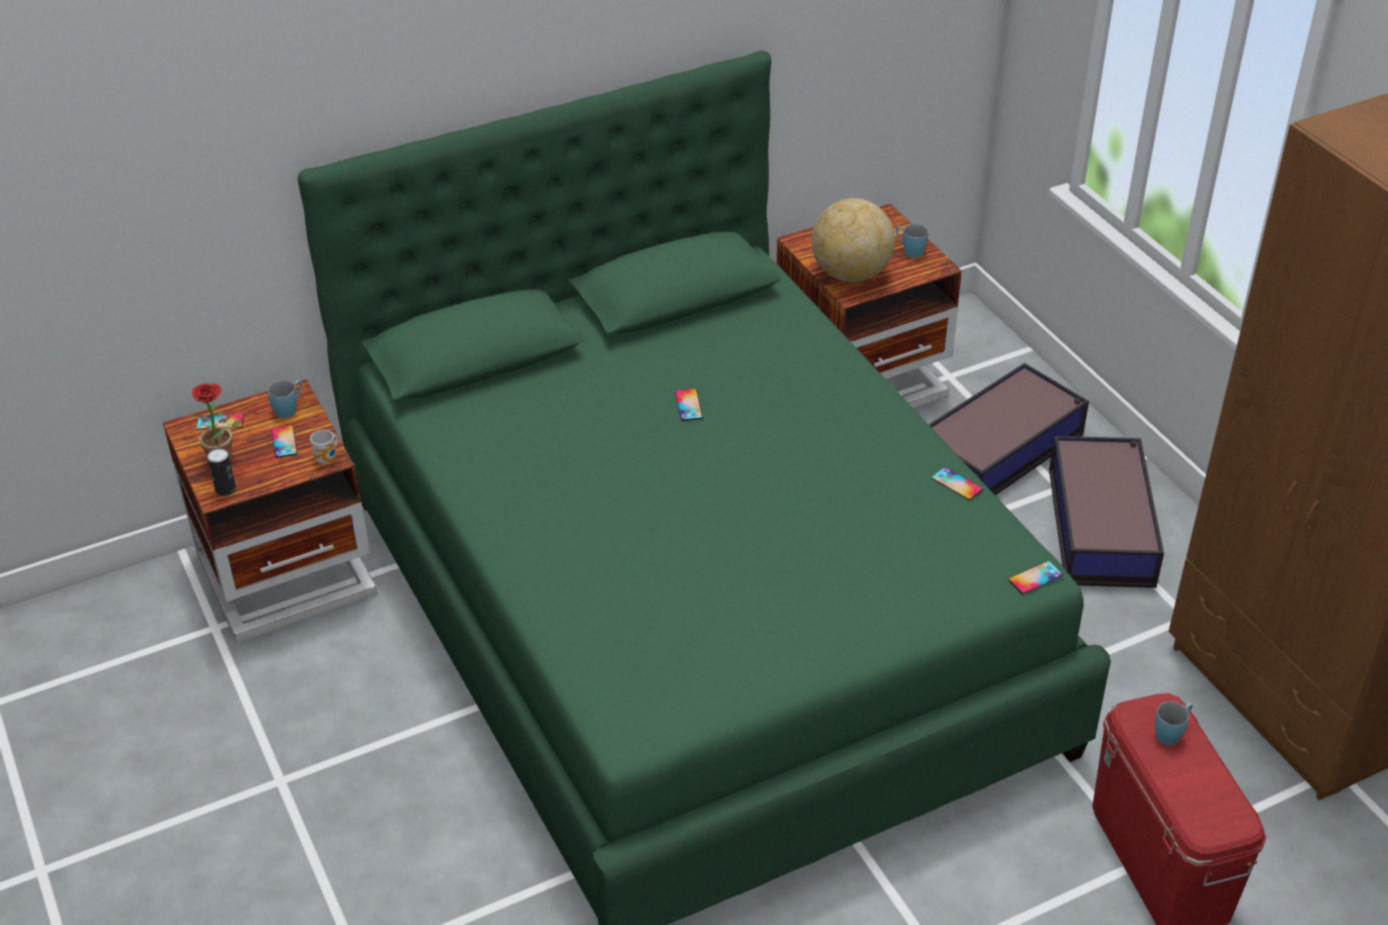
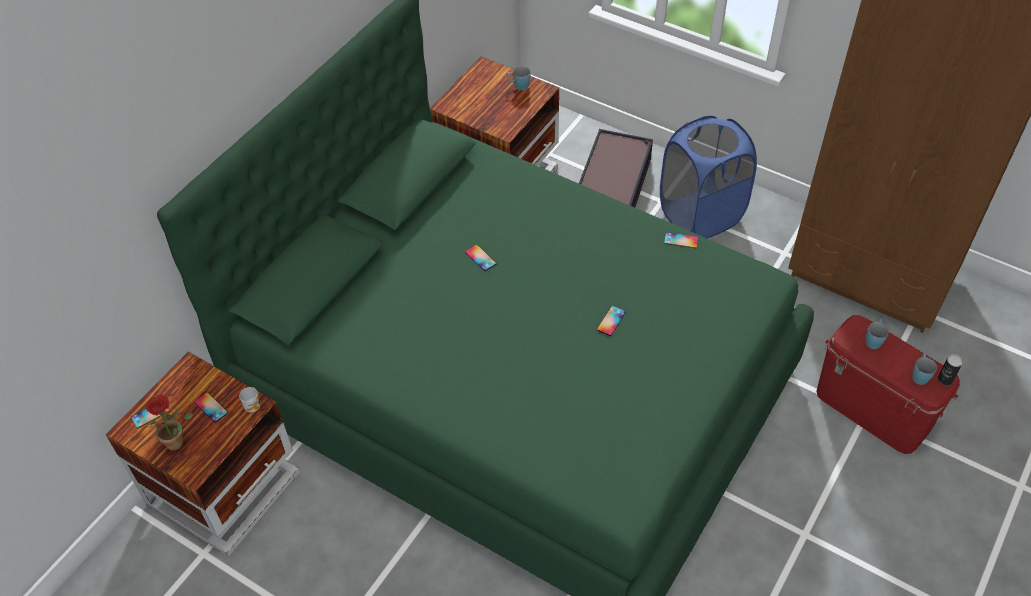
camera: 30 degrees left, 10 degrees up
(225, 489) = (197, 464): can -> can (945, 379)
(290, 409) = (194, 380): blue mug -> blue mug (919, 375)
(851, 274) = (495, 117): globe -> none
(1035, 577) = (770, 283): phone -> phone (611, 321)
(1101, 525) = (700, 215): storage box -> blue laundry basket

